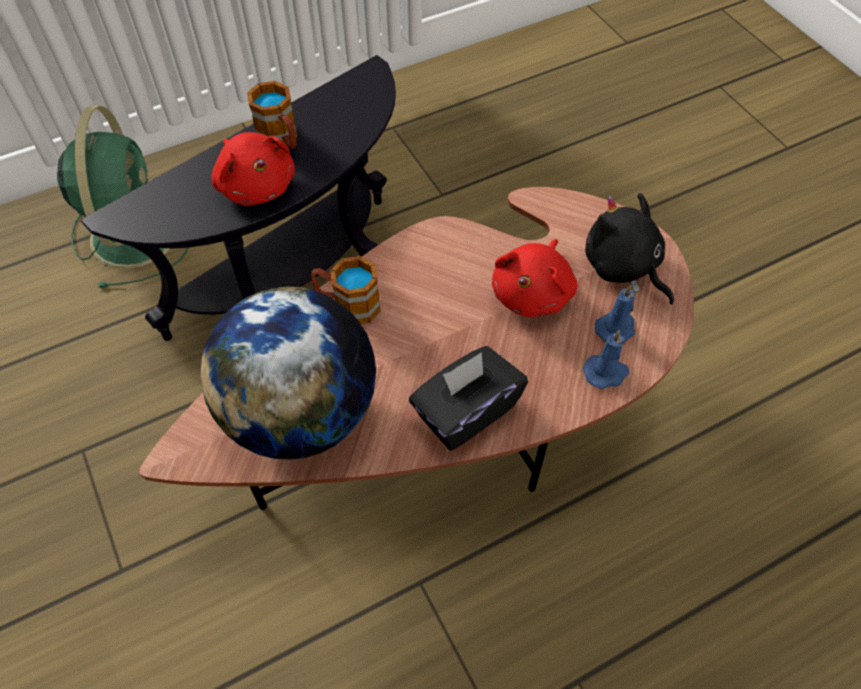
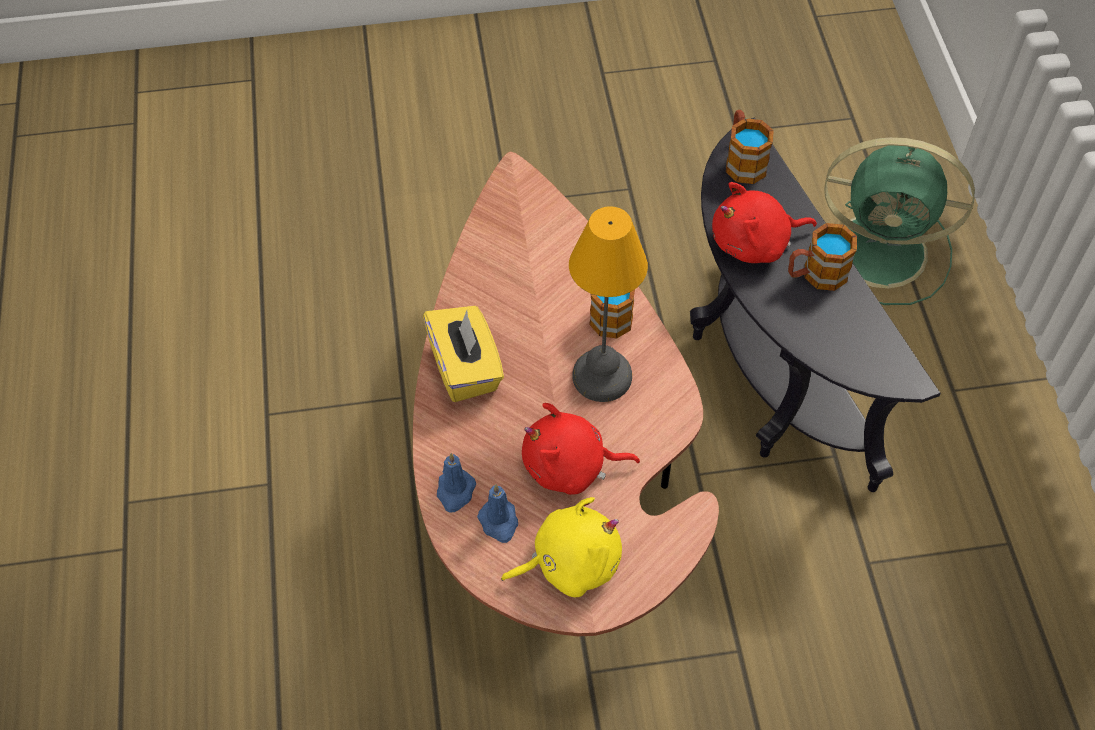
camera: 110 degrees right, 0 degrees up
(147, 215) = (743, 160): none -> mug
(302, 413) = (516, 256): globe -> none
(426, 294) = (604, 376): none -> table lamp
(465, 412) = (465, 368): black tissue box -> yellow tissue box
(533, 293) = (570, 466): red plush toy -> red plush toy turned 45 degrees counterclockwise
(623, 268) = (570, 563): black plush toy -> yellow plush toy

